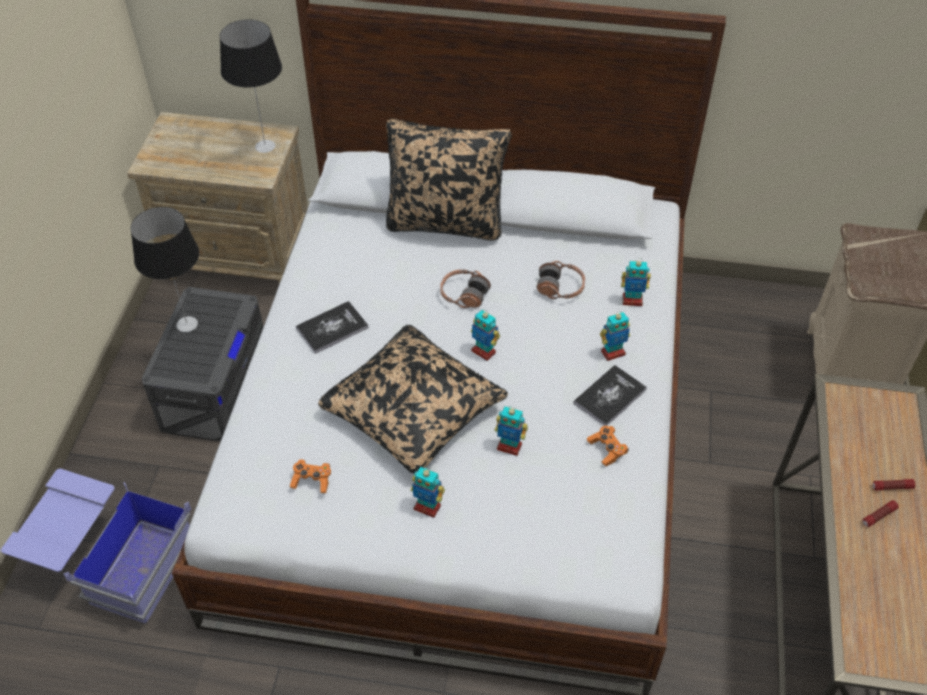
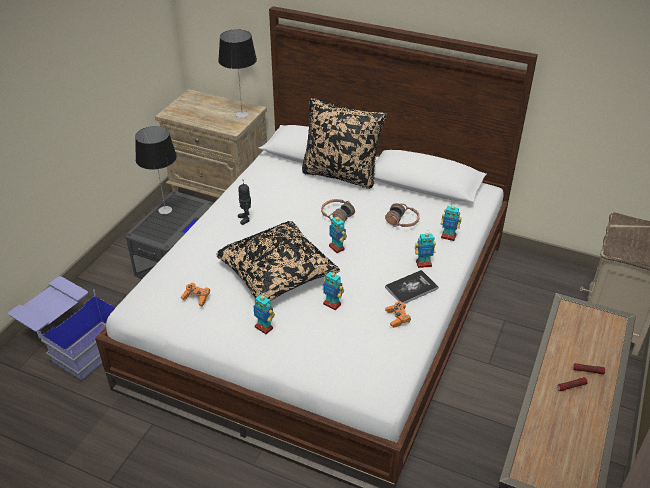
camera: 15 degrees right, 10 degrees down
(332, 328) = (245, 219): book -> toy robot

